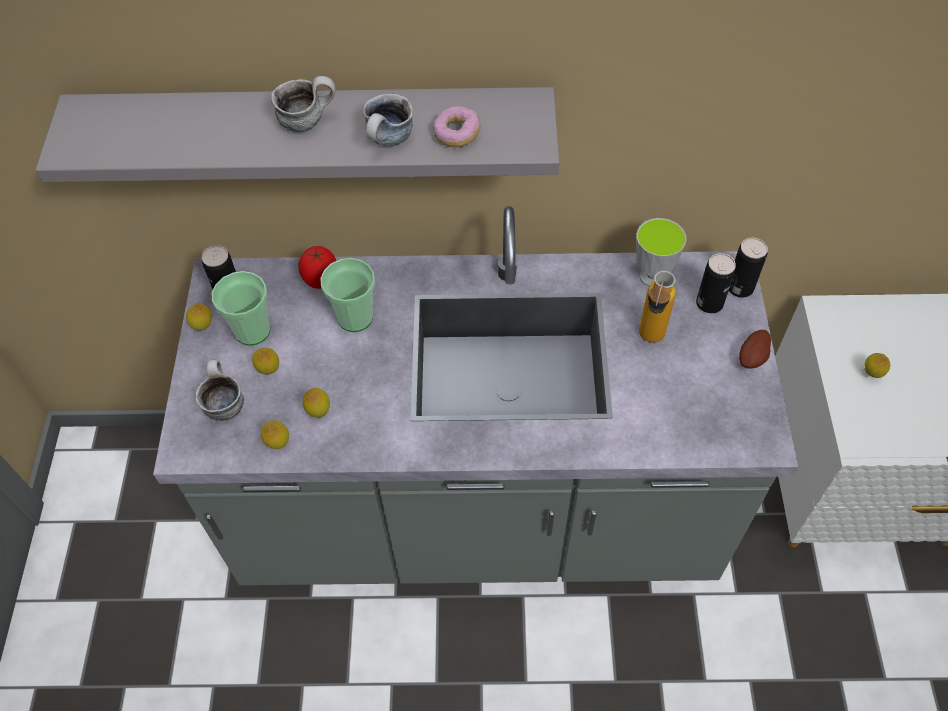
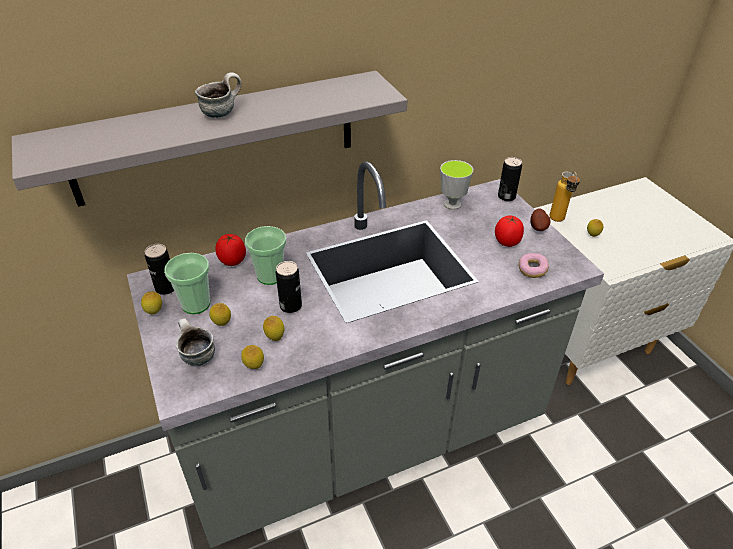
camera: 25 degrees left, 15 degrees down
(389, 142) = (288, 111): mug -> none
(457, 134) = (331, 100): donut -> donut (532, 270)
(649, 341) = (473, 236): bottle -> bottle (558, 221)
(691, 367) = (507, 242): none -> tomato
(709, 303) = (494, 208): can -> can (290, 306)

